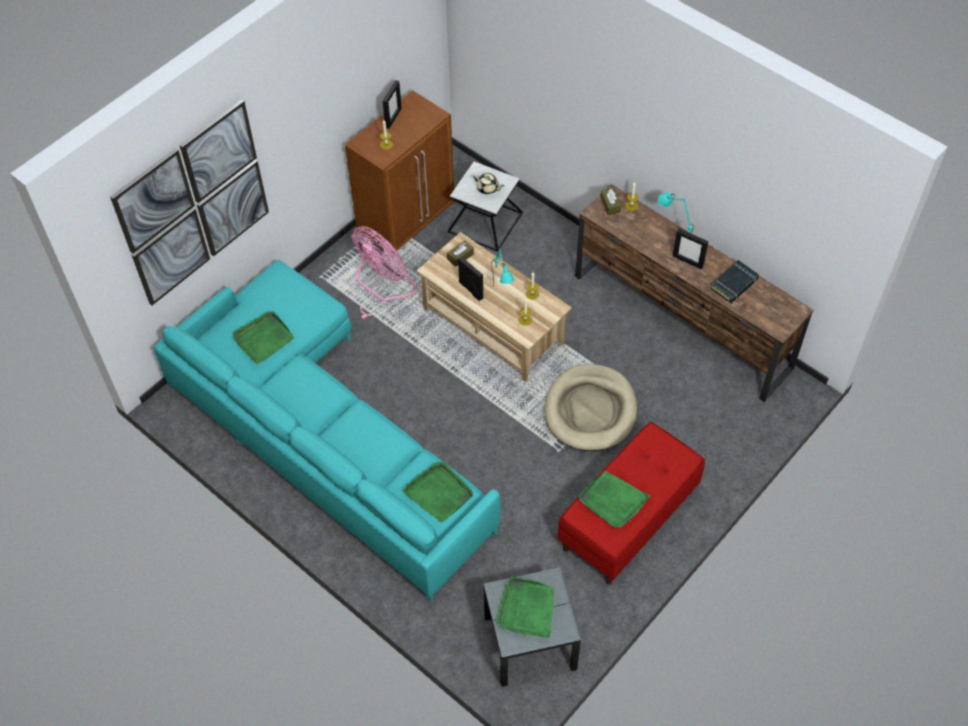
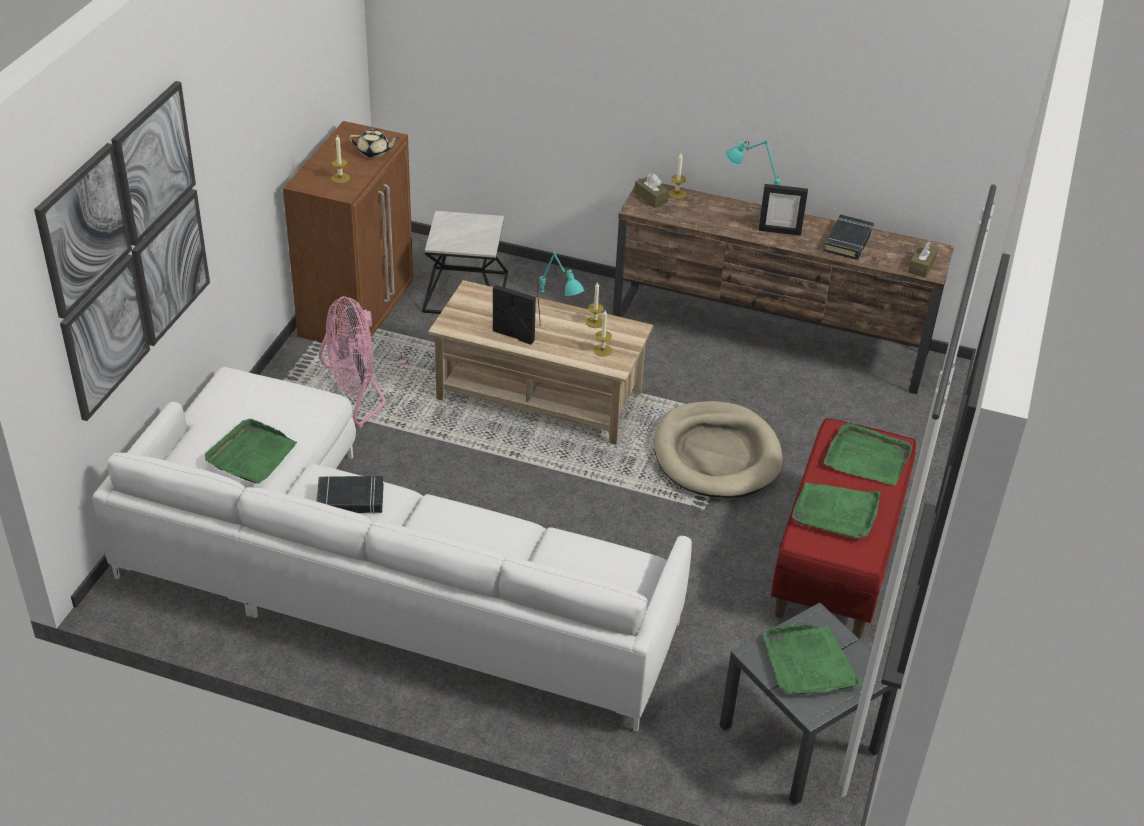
camera: 25 degrees left, 15 degrees down
(308, 392) = (350, 499): none -> black book
(324, 436) = (375, 575): turquoise sofa -> white sofa
(379, 286) = (361, 389): pink fan -> pink fan turned 135 degrees counterclockwise
(392, 117) = (333, 151): picture frame -> none
(439, 493) = (603, 567): green tray -> green tray (867, 457)
(460, 257) = (478, 305): brown tissue box -> brown tissue box (921, 266)
(488, 188) = (470, 233): beige teapot -> beige teapot (374, 152)

